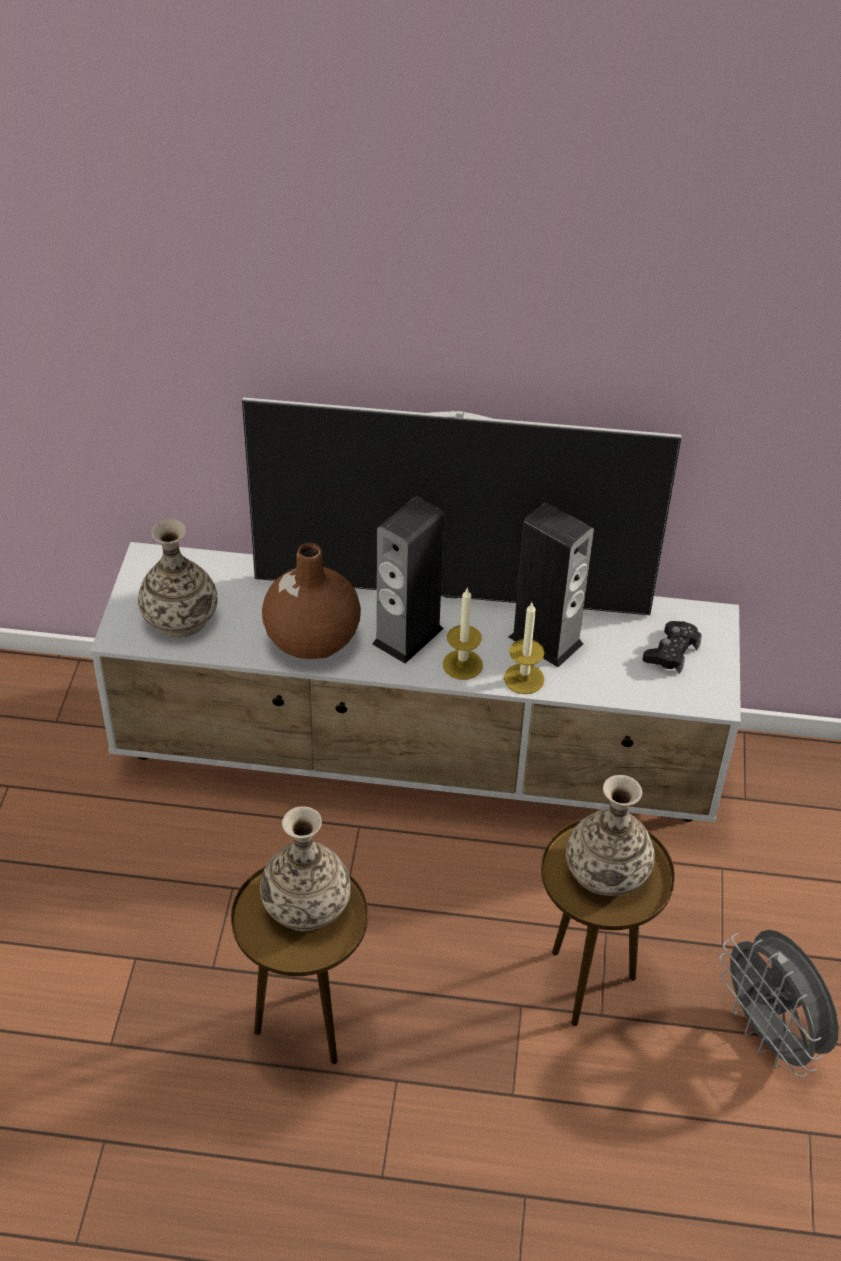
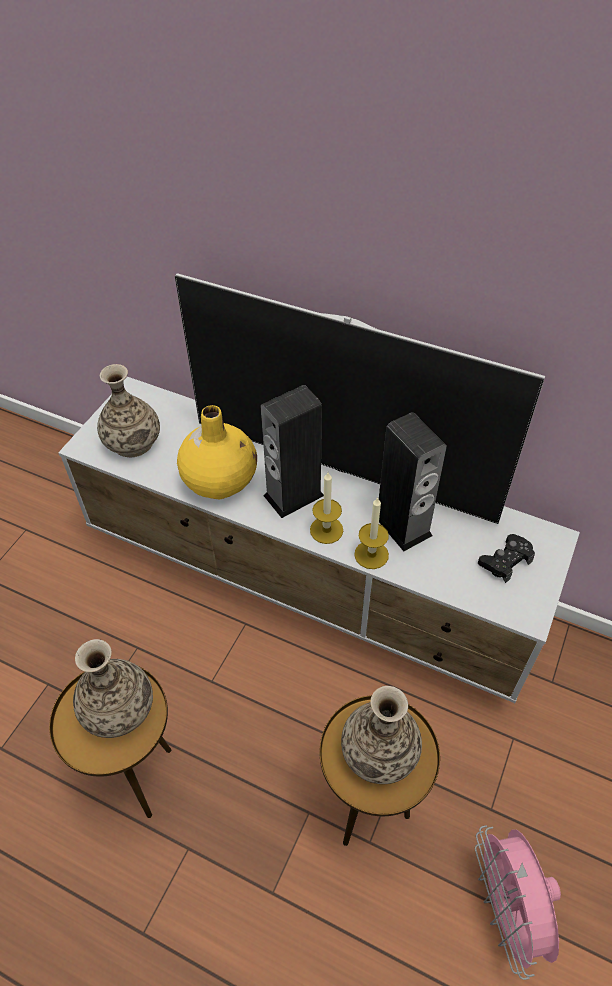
camera: 20 degrees right, 5 degrees up
(312, 638) = (220, 480): brown vase -> yellow vase
(770, 1036) = (506, 910): grey fan -> pink fan

